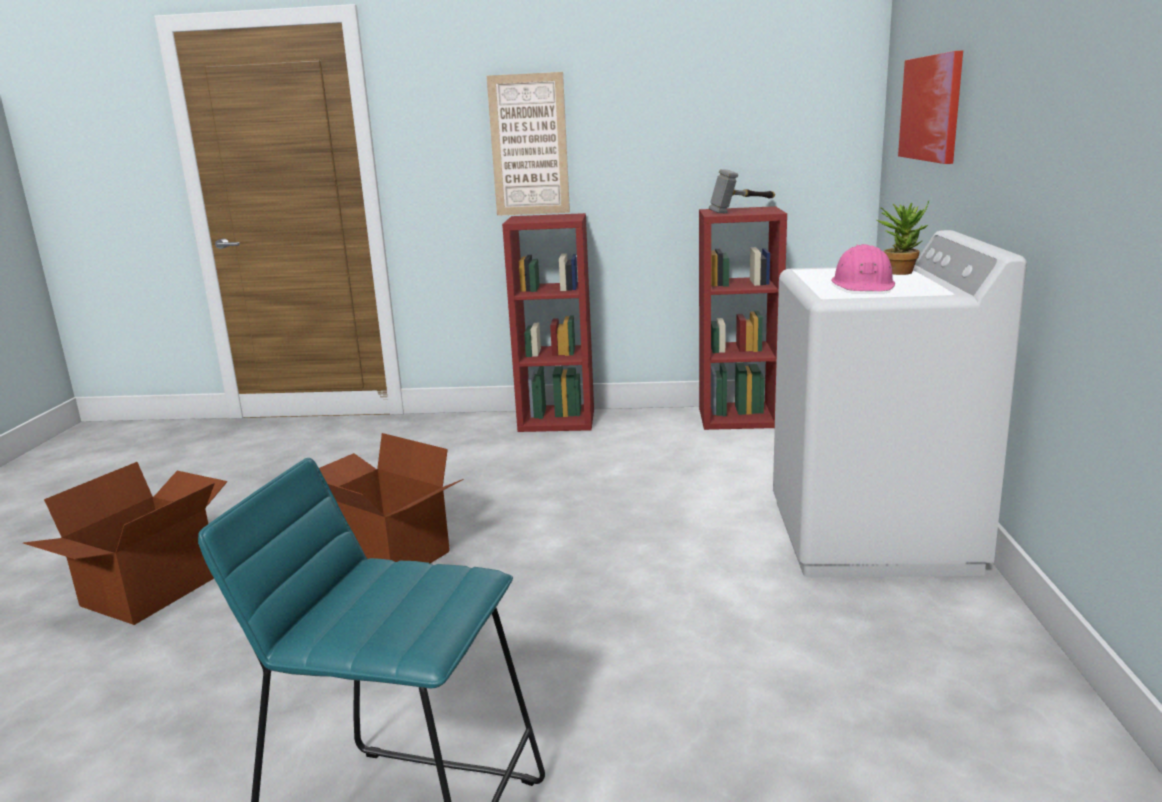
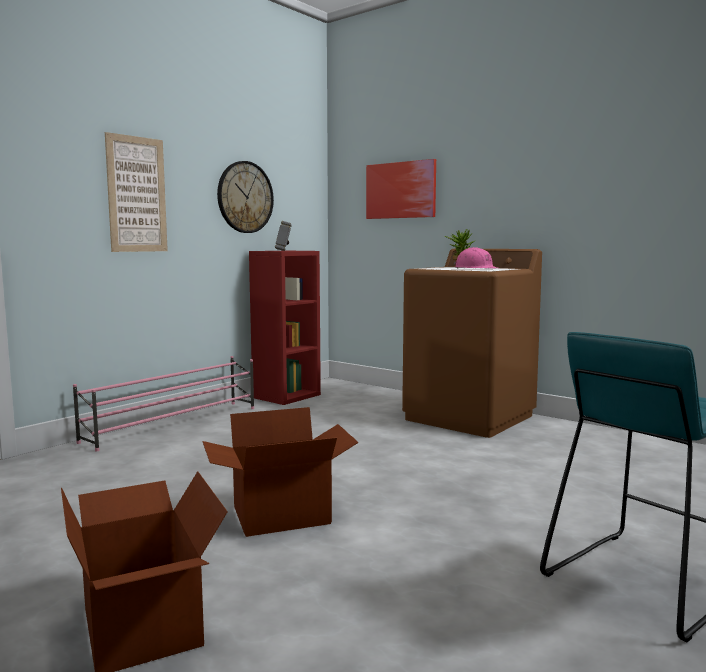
camera: 55 degrees left, 10 degrees down
(558, 420) = (174, 424): red bookcase -> pink shoe rack
(700, 131) = (245, 197): none -> wall clock
(872, 536) = (470, 417): white washing machine -> brown washing machine

